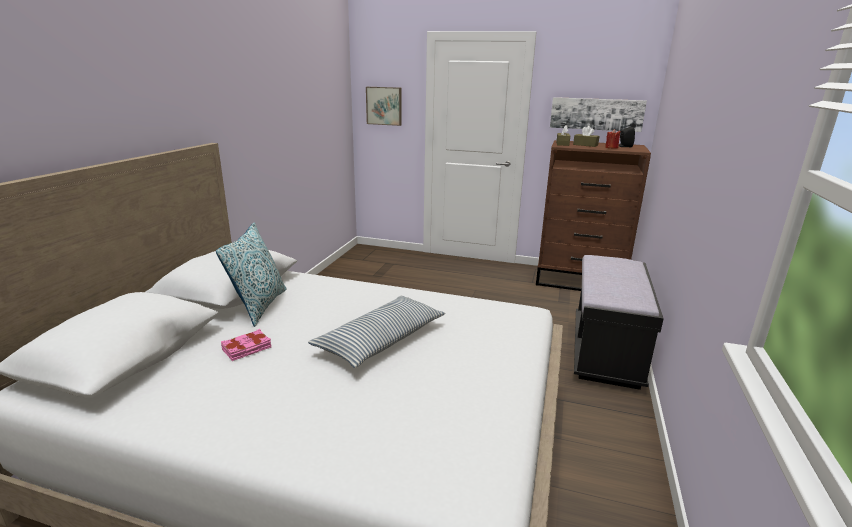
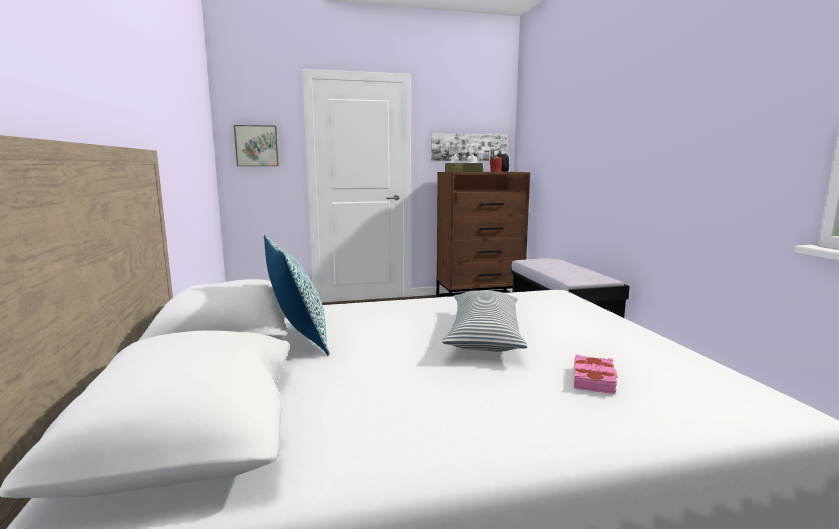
camera: 30 degrees left, 10 degrees down
(247, 349) = (359, 374): pink book -> pink book (594, 379)

